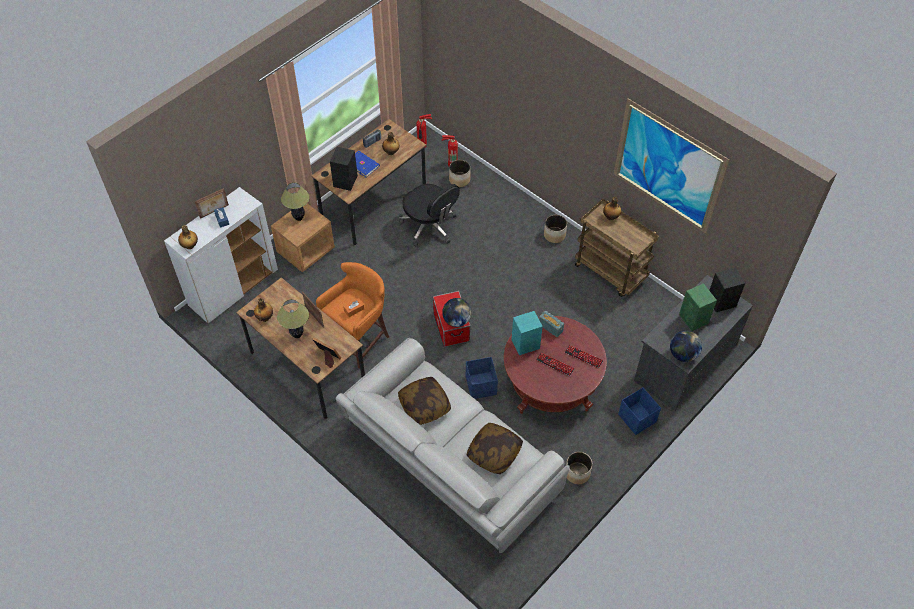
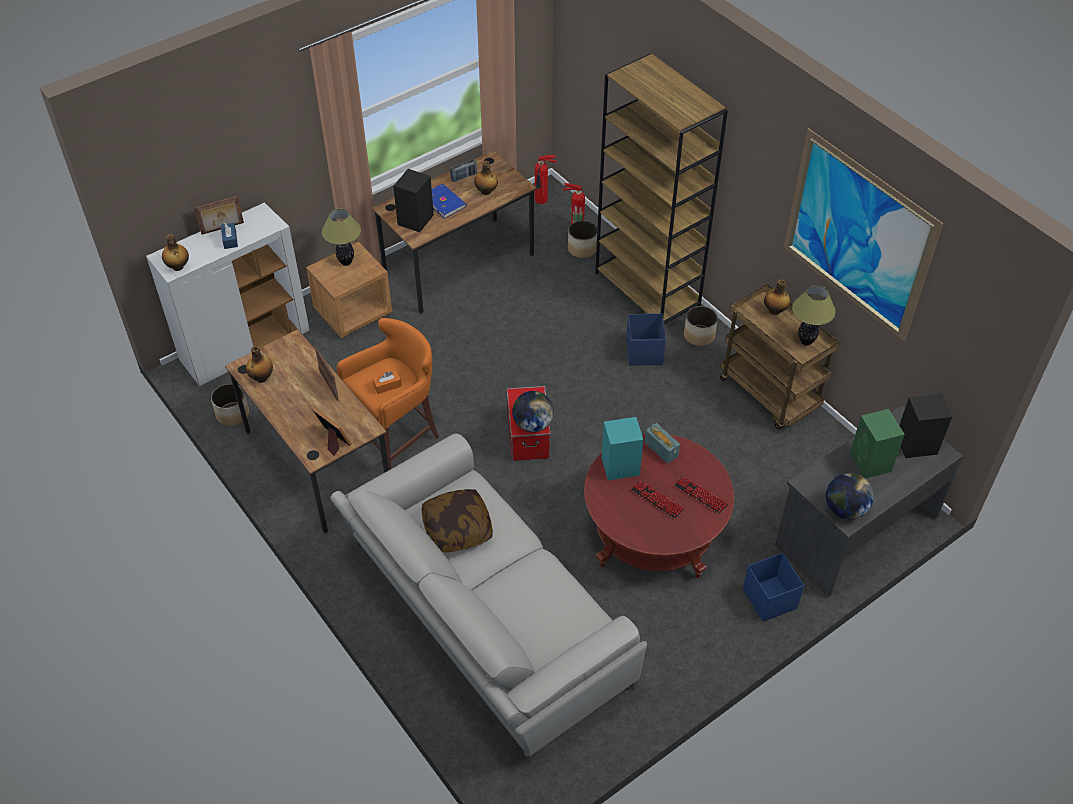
camera: 10 degrees right, 5 degrees down
(297, 335) = (299, 406): table lamp -> table lamp (806, 342)
(430, 226) = (528, 303): black office chair -> none
(481, 386) = (552, 521): blue storage box -> blue storage box (644, 353)
(494, 452) = (542, 608): pillow -> none
(512, 206) = (648, 291): none -> brown bookcase
(577, 473) = (665, 662): planter -> planter (232, 414)

